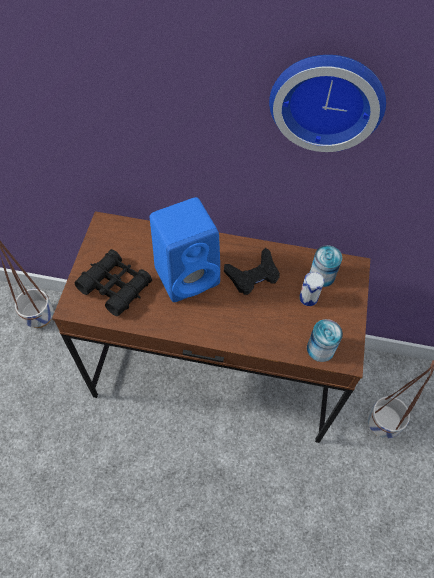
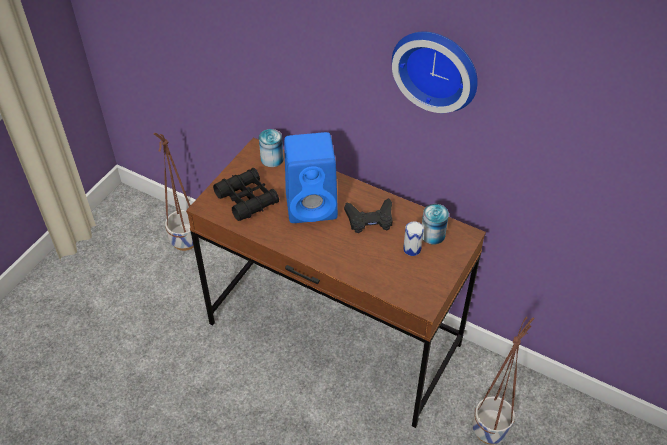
camera: 20 degrees right, 10 degrees down
(320, 349) = (404, 291): can -> can (272, 159)

